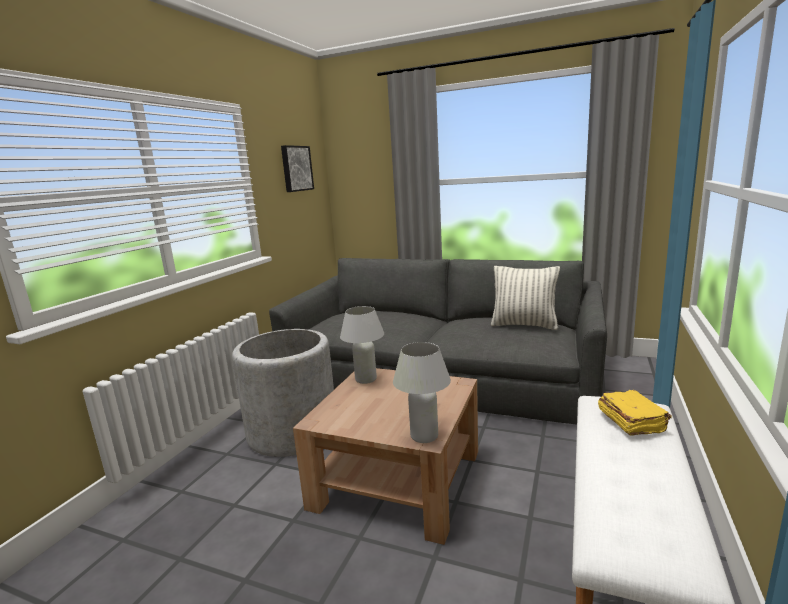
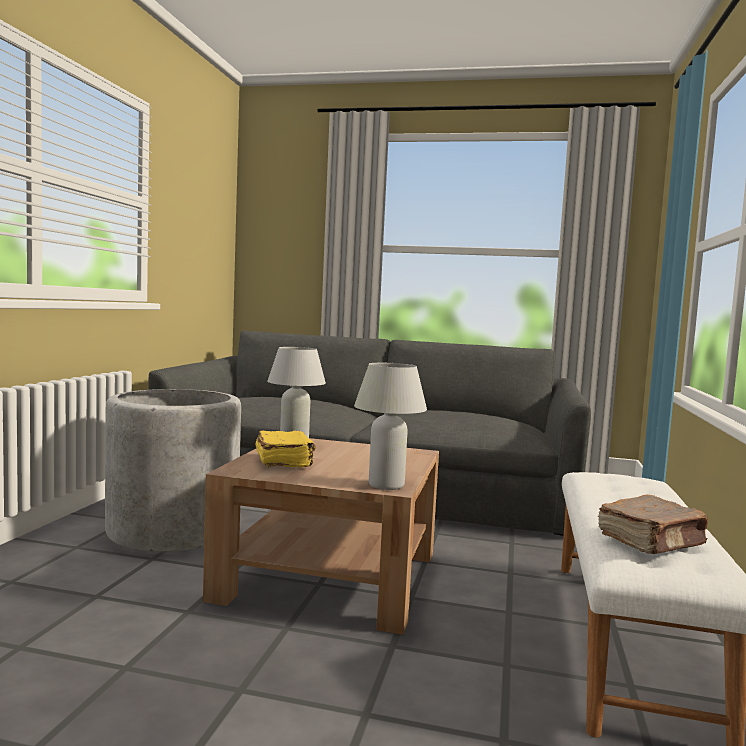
camera: 10 degrees left, 10 degrees down
(296, 168) = (201, 205): picture -> none
(524, 325) = (486, 416): pillow -> none
(631, 422) = (630, 488): yellow book -> yellow book (284, 462)
(634, 509) = (652, 542): none -> brown book

